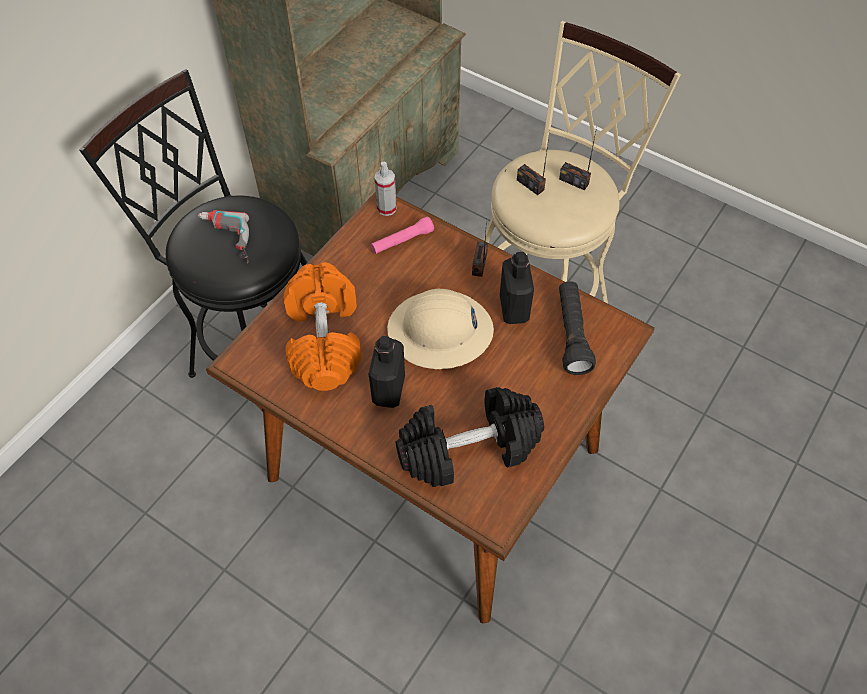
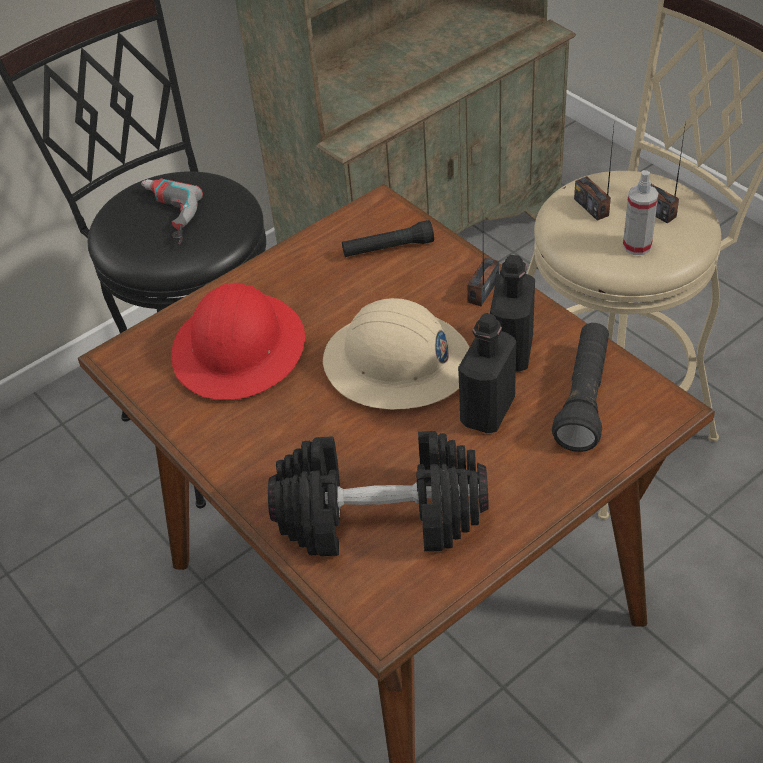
camera: 20 degrees right, 10 degrees down
(325, 340) = (240, 349): orange dumbbell -> red hard hat
(386, 208) = (383, 208): spray bottle -> spray bottle (637, 246)
(388, 390) = (299, 423): black bottle -> black bottle (487, 411)
(402, 241) = (388, 248): pink flashlight -> black flashlight

